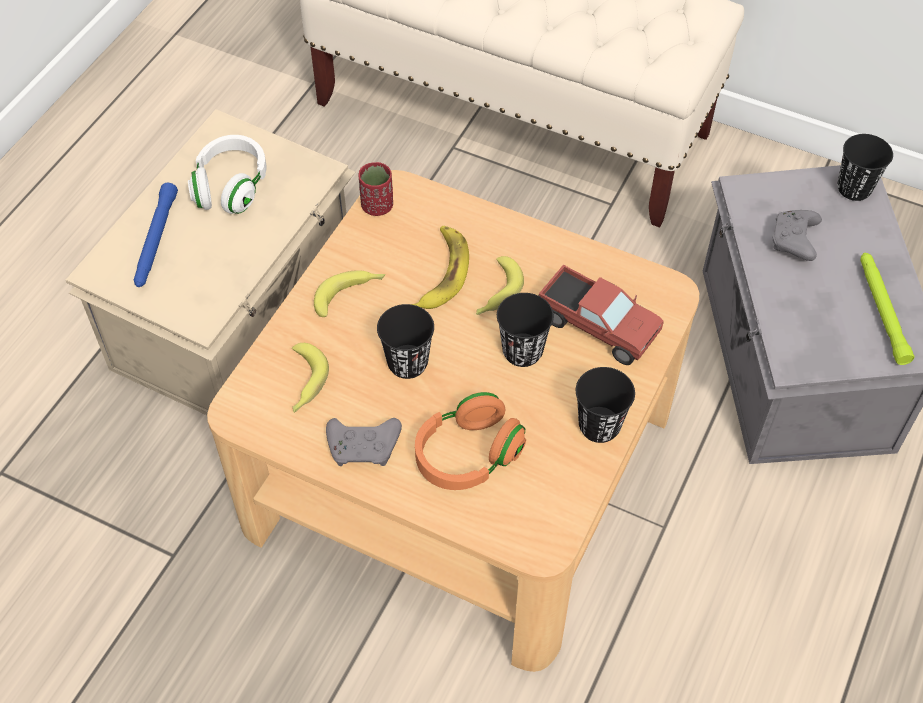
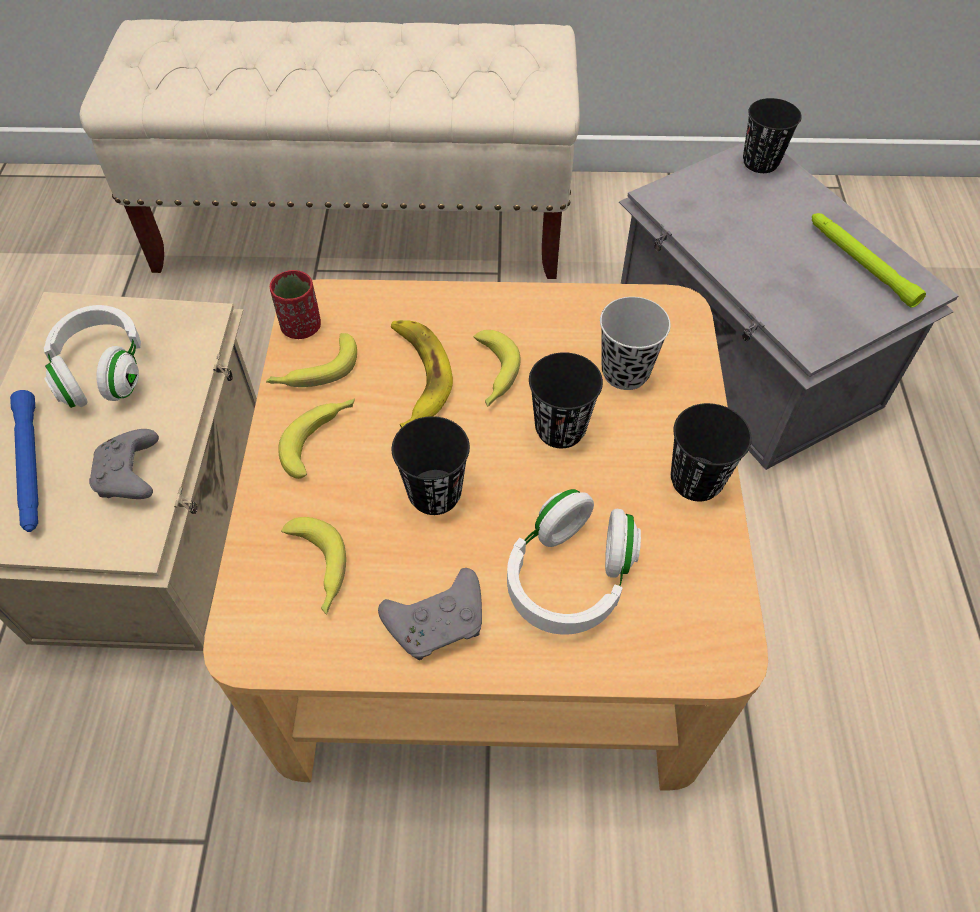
camera: 25 degrees left, 0 degrees up
(370, 243) = (314, 371): none -> banana
(467, 455) = (569, 578): orange headphones -> white headphones
(597, 327) = (625, 372): toy truck -> black cup
(794, 241) = (738, 227): grey game controller -> grey game controller (130, 475)

